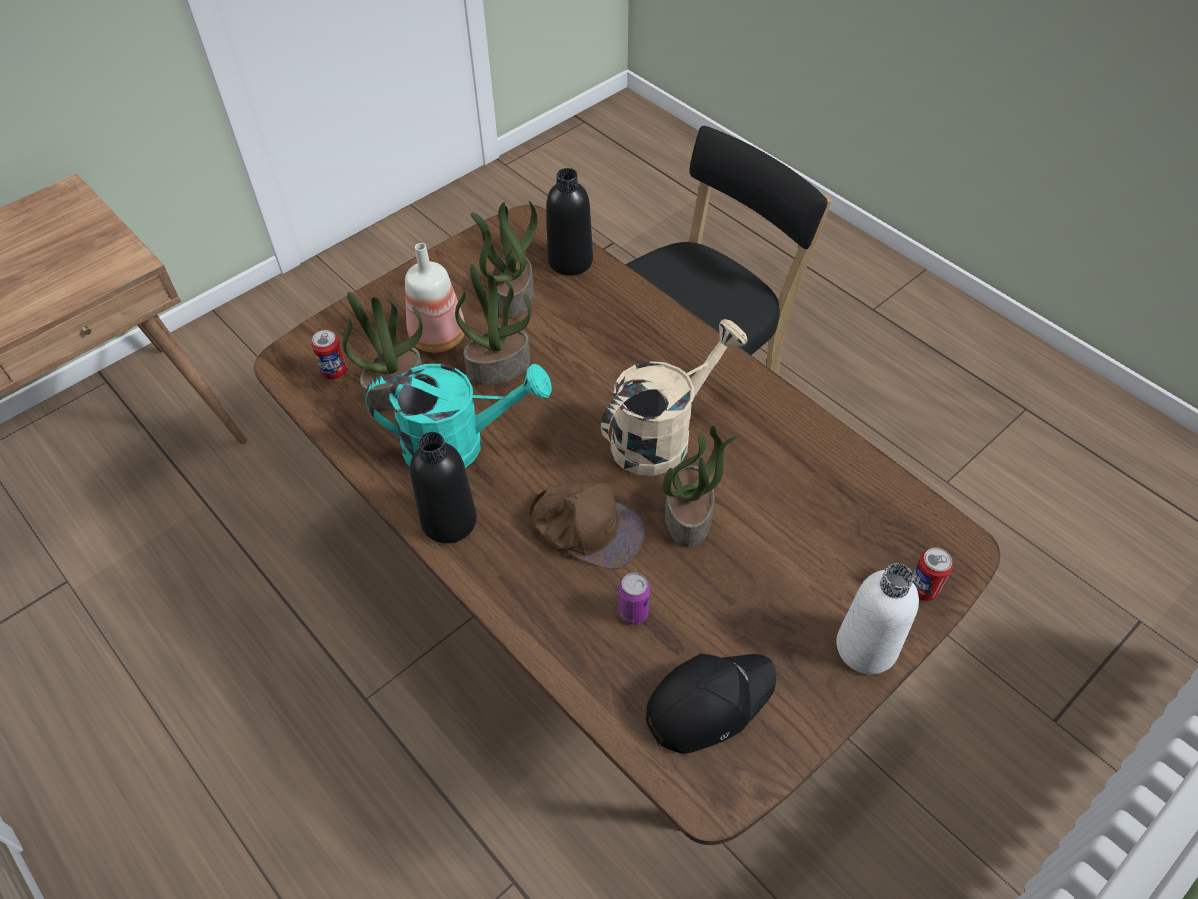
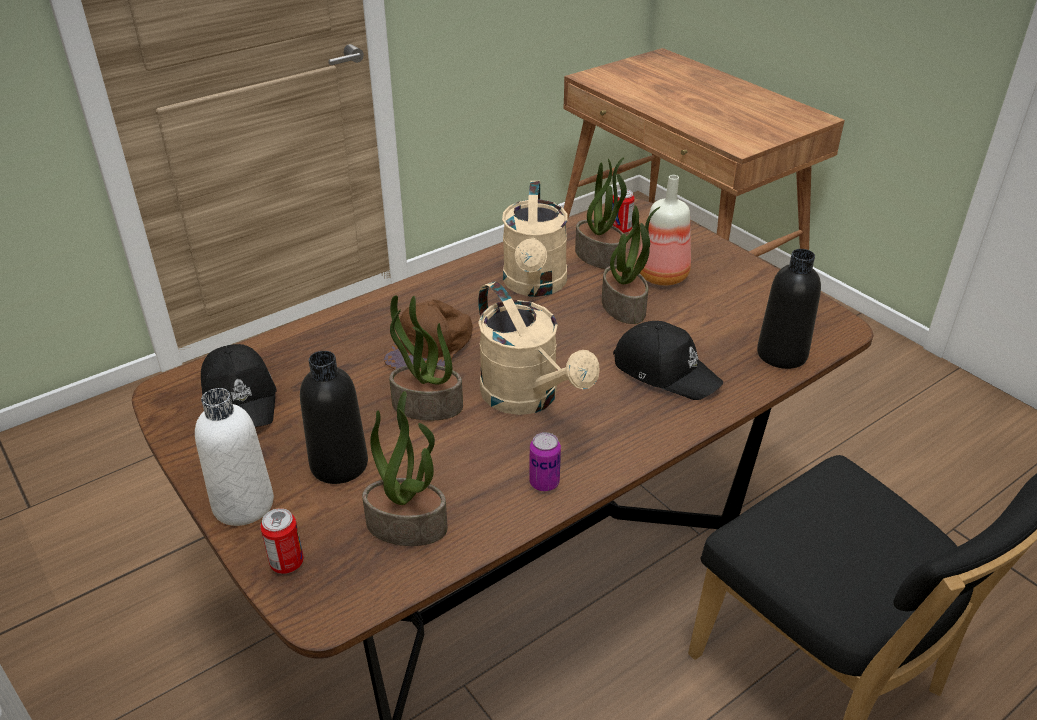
camera: 95 degrees right, 15 degrees down
(449, 521) = (457, 281): black bottle -> black bottle (339, 464)
(459, 444) = (535, 286): turquoise watering can -> beige watering can
(513, 296) = (721, 317): potted plant -> potted plant (408, 525)
(604, 337) = (665, 371): none -> black cap
(633, 612) = (339, 366): can -> can (544, 483)

